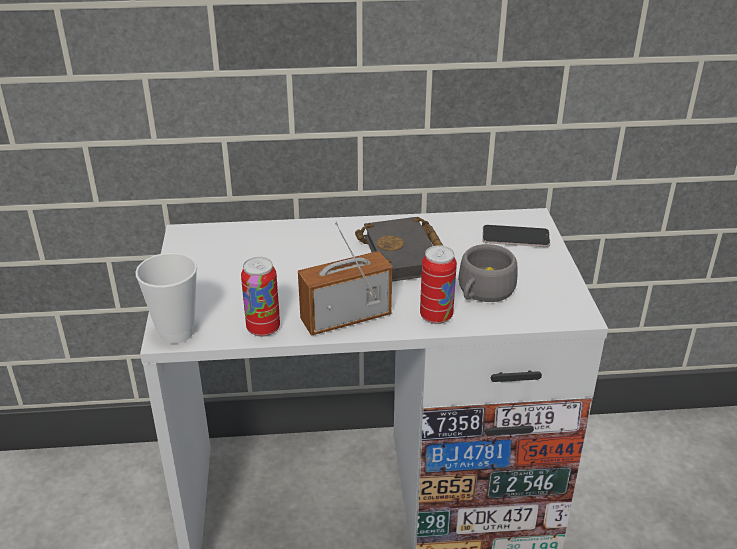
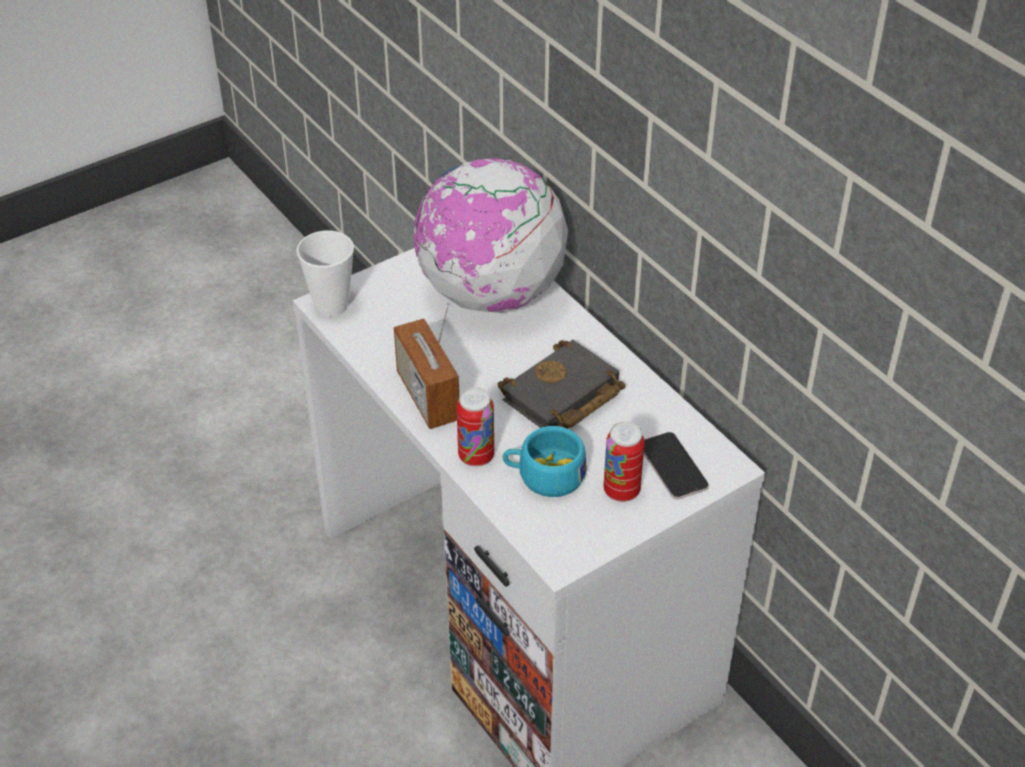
camera: 60 degrees right, 10 degrees up
(259, 250) = (490, 294): none -> globe
(263, 328) = (374, 353): can -> can (621, 491)
(346, 318) = (427, 397): radio -> radio turned 150 degrees counterclockwise
(482, 292) = (544, 475): grey cup -> turquoise cup

